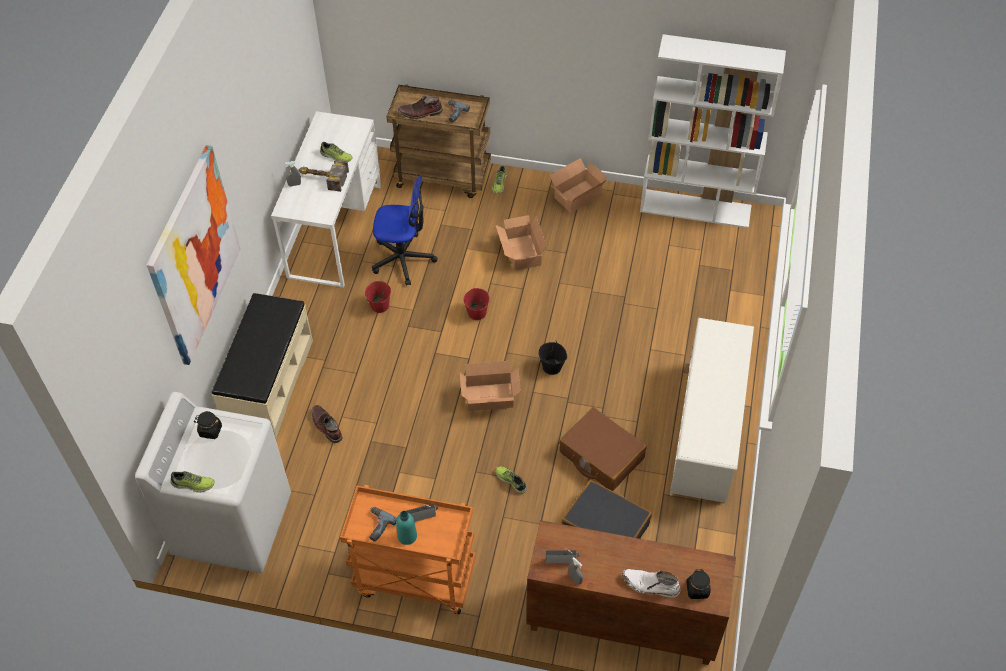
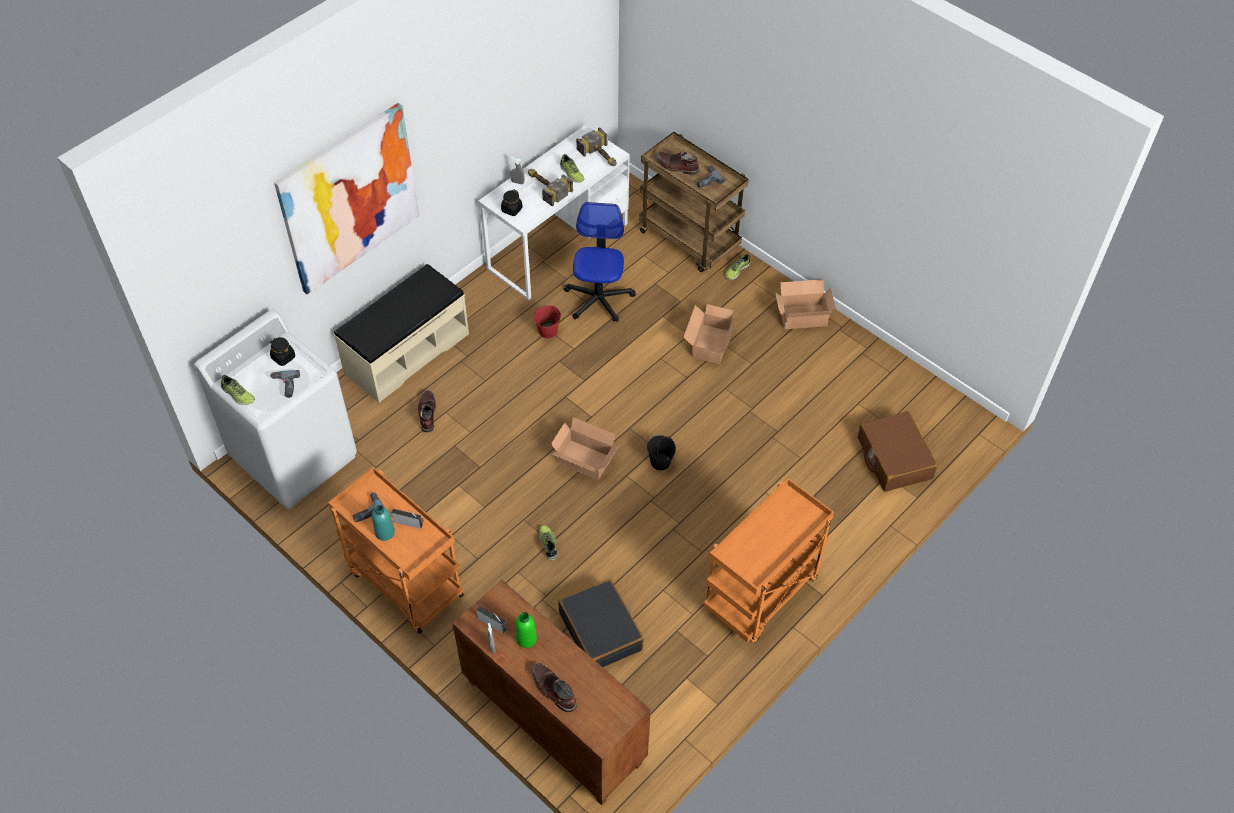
camera: 30 degrees right, 0 degrees up
(231, 455) = (284, 386): none -> power drill
(351, 131) = (601, 156): none -> hammer
(403, 259) = (598, 299): office chair -> office chair turned 120 degrees counterclockwise
(477, 312) = (628, 379): red bucket -> none
(597, 556) = (526, 638): none -> green bottle
(601, 455) = (645, 565): brown suitcase -> brown suitcase (893, 458)
(650, 585) = (553, 690): white boot -> brown boot
(696, 208) = (912, 381): white bookcase -> none
(697, 590) = (592, 718): black jar -> black jar (512, 209)
(707, 432) = (761, 596): white shoe rack -> orange cart

